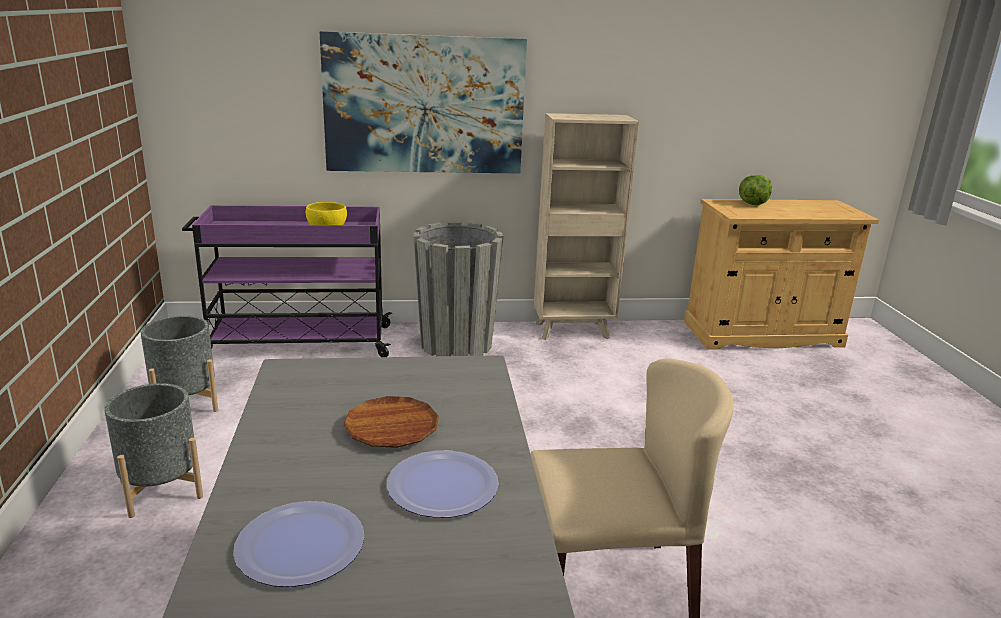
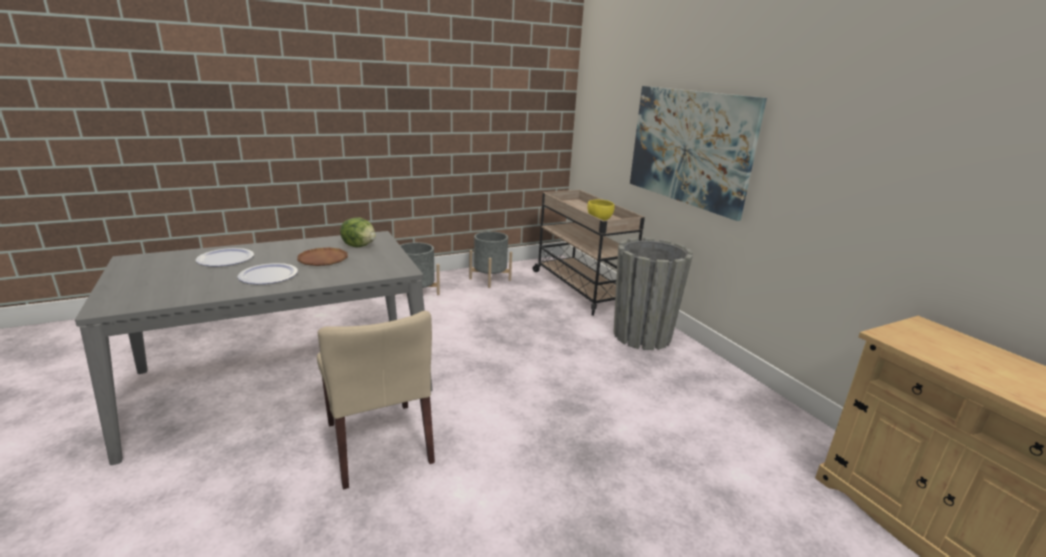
camera: 70 degrees right, 0 degrees up
(297, 343) = (580, 287): purple cart -> beige cart
(574, 331) = (737, 384): beige bookcase -> none
(752, 204) = (972, 348): lettuce -> lettuce (359, 246)

